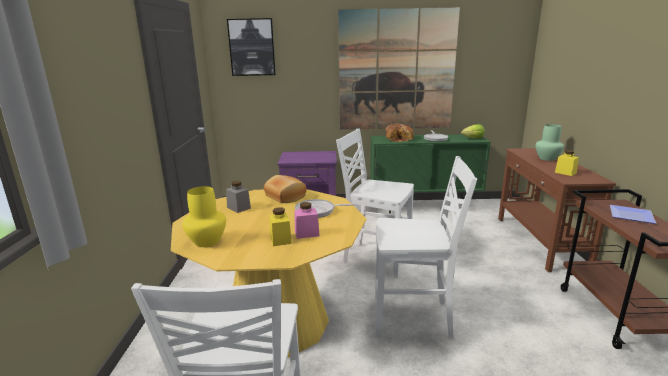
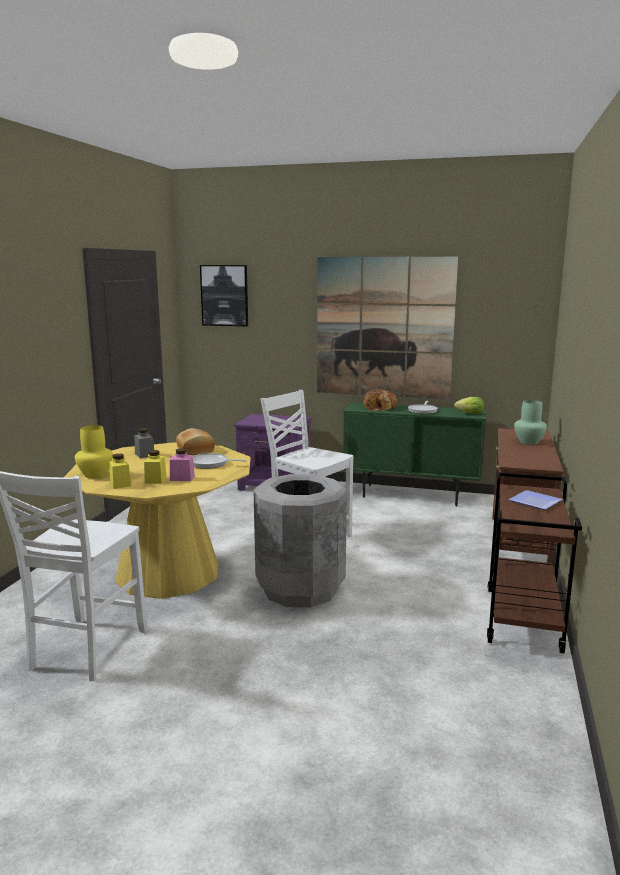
camera: 15 degrees right, 5 degrees down
(413, 318) = (300, 589): white chair -> grey trash can
(565, 173) = (522, 457): yellow jar -> yellow jar (120, 484)

